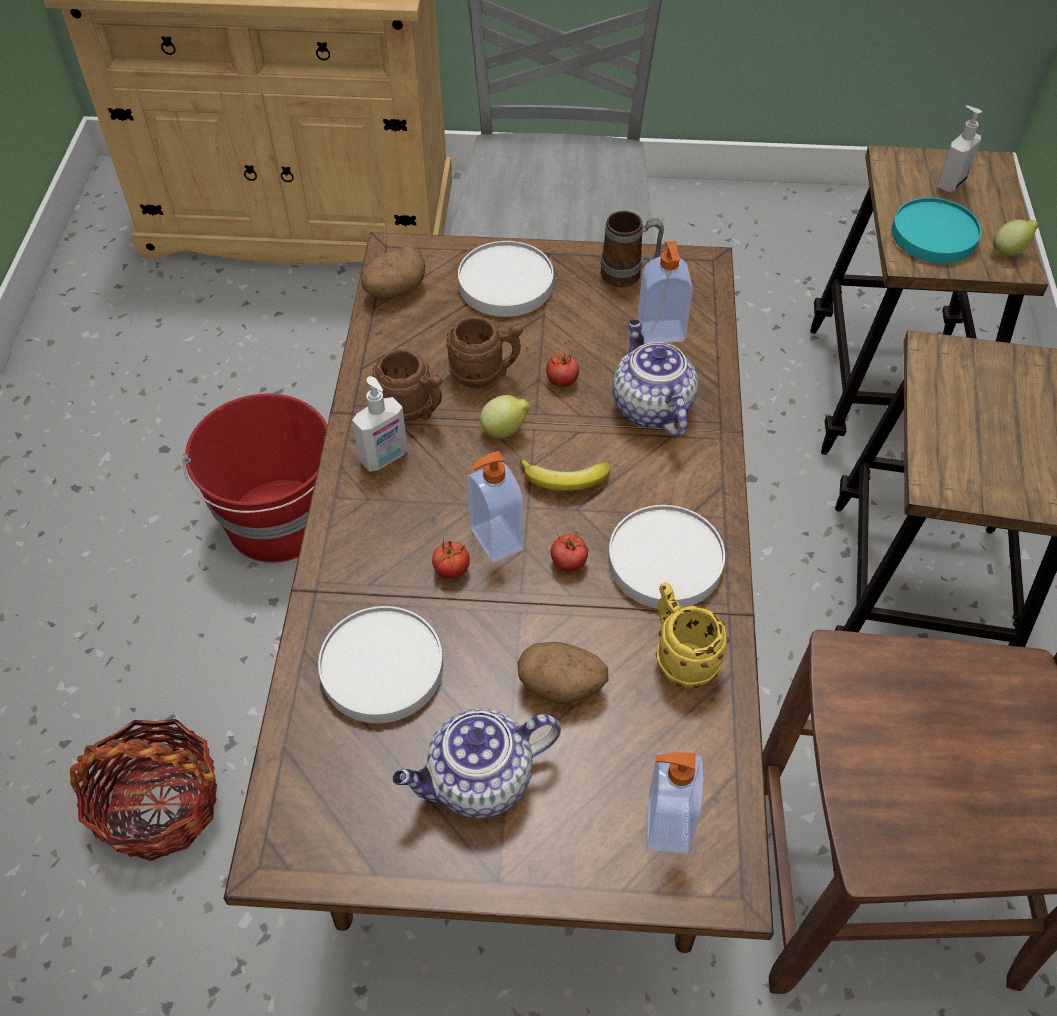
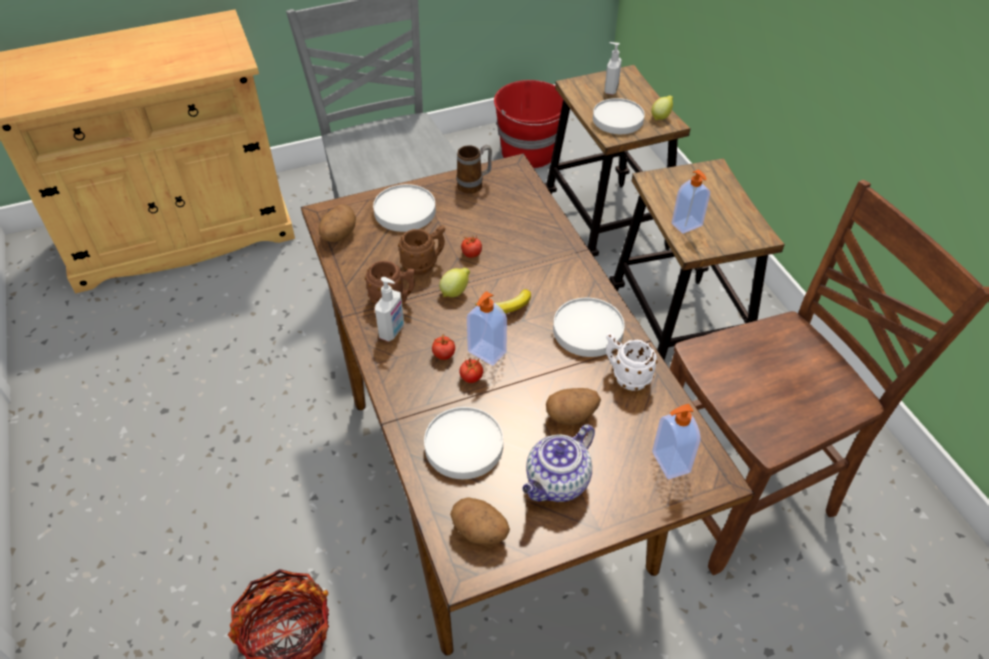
camera: 25 degrees left, 5 degrees down
(280, 521) = (273, 427): red bucket -> red bucket (530, 152)
(329, 807) = (480, 531): none -> potato
(569, 562) = (536, 350): tomato -> tomato (444, 355)
(650, 407) = (530, 252): teapot -> none
(661, 333) = (512, 211): soap dispenser -> soap dispenser (687, 225)
(680, 657) = (625, 376): yellow mug -> white mug
(933, 235) = (617, 119): turquoise plate -> white plate

